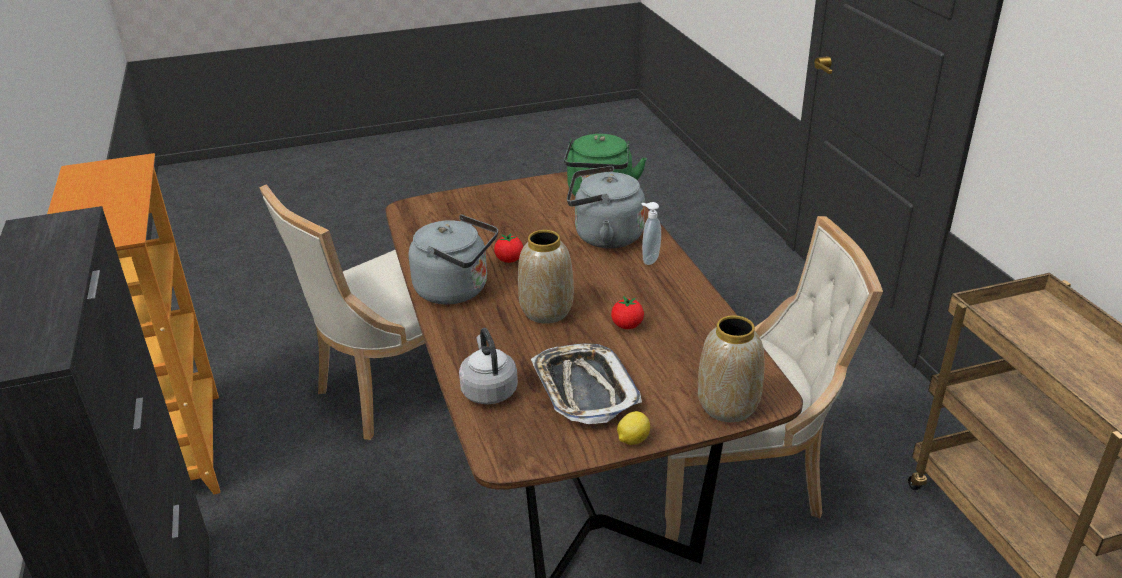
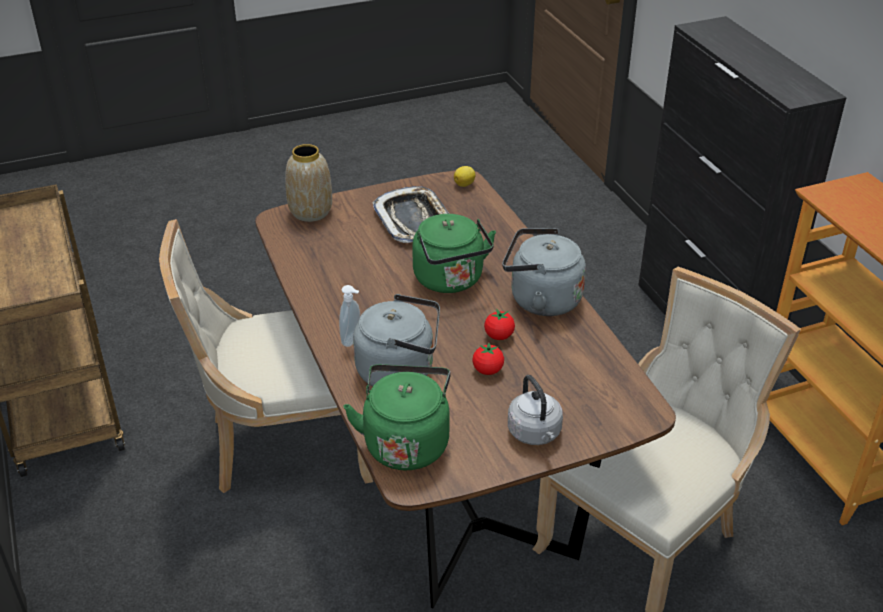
camera: 175 degrees right, 5 degrees up
(488, 390) = (484, 218): grey kettle -> grey kettle (535, 434)
(547, 311) = (451, 281): vase -> green kettle
(627, 326) = (379, 269): tomato -> tomato (487, 370)
(632, 440) = (380, 191): lemon -> lemon (465, 184)

